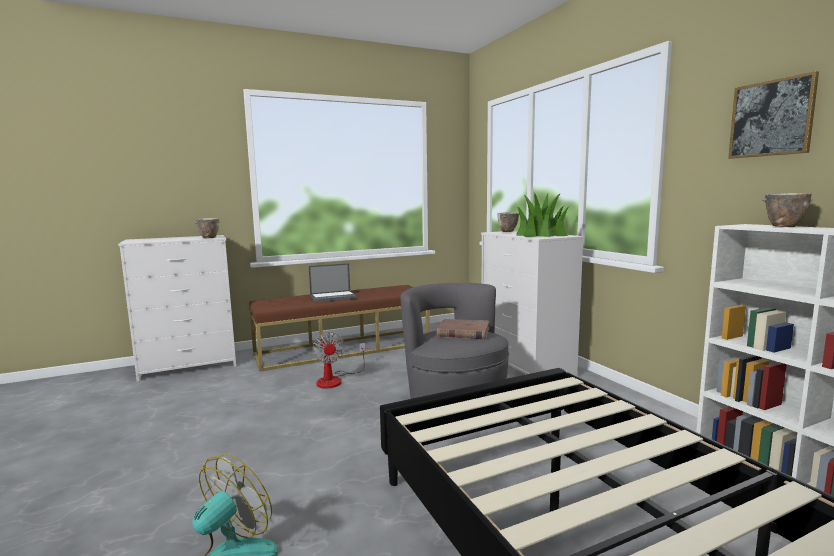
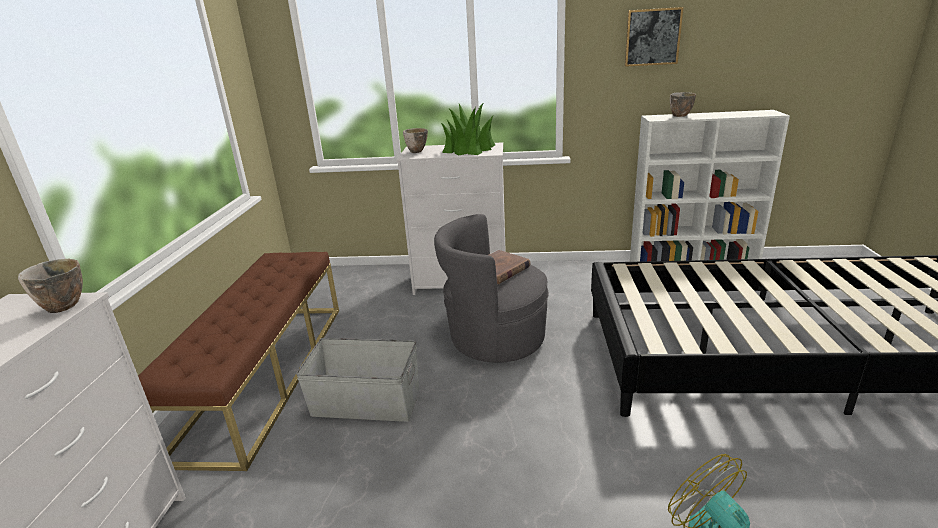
camera: 60 degrees left, 15 degrees up
(334, 297) = (249, 309): laptop -> none
(335, 380) = (365, 402): fan -> grey storage box

